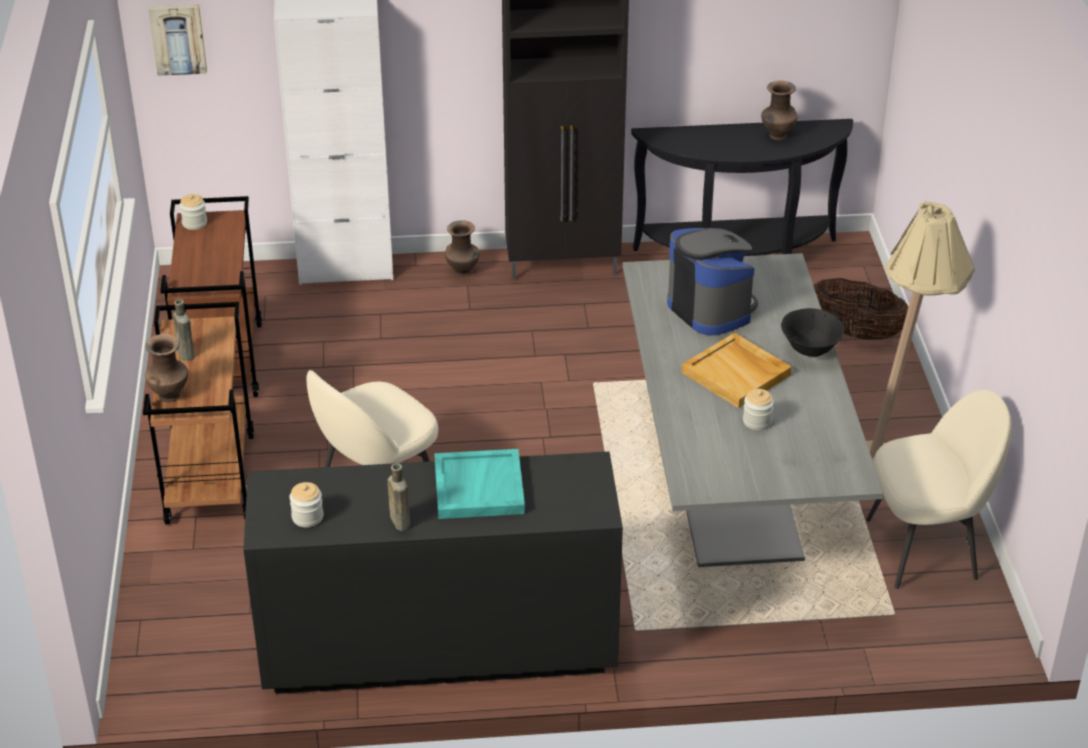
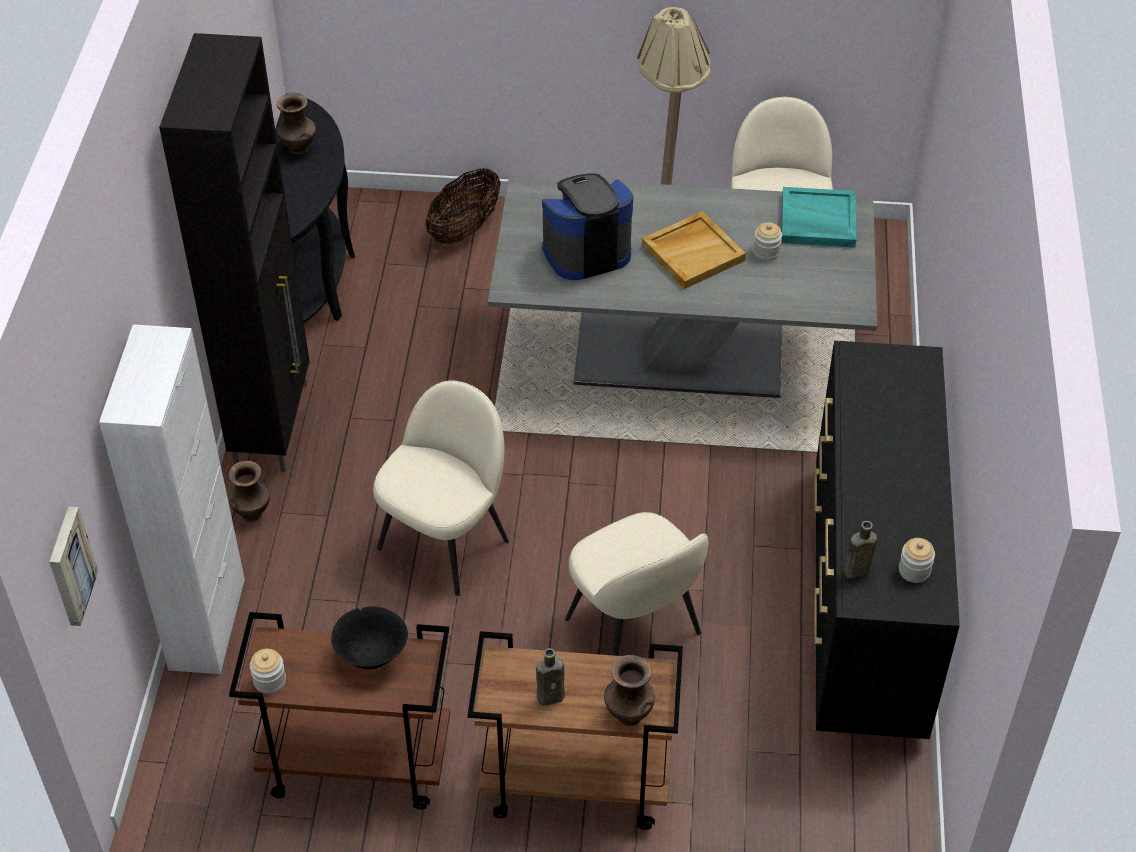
camera: 80 degrees left, 10 degrees up
(399, 521) = (924, 500): brown bottle -> brown bottle (855, 572)
(454, 375) = (445, 542): none -> beige chair
(478, 487) = (878, 437): turquoise tray -> turquoise tray (817, 221)
(810, 351) = (667, 200): black bowl -> black bowl (371, 656)

